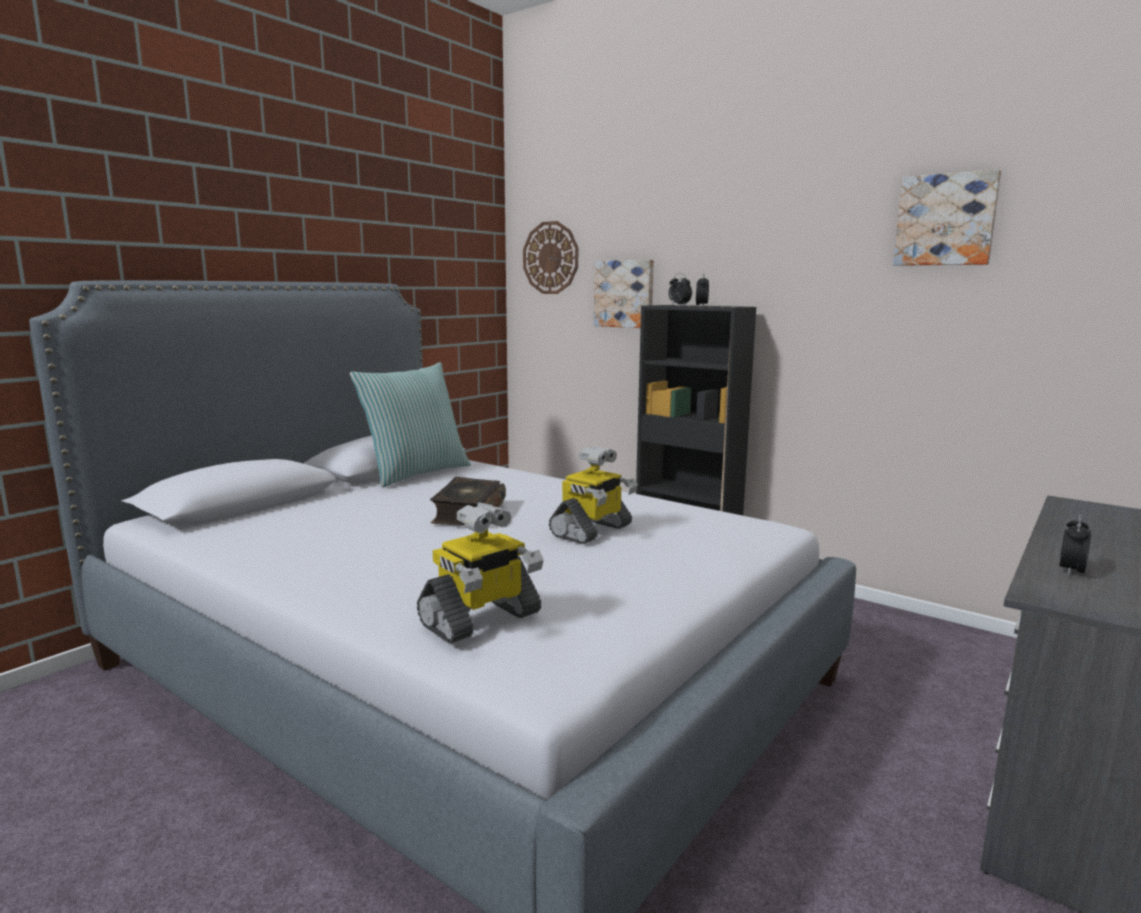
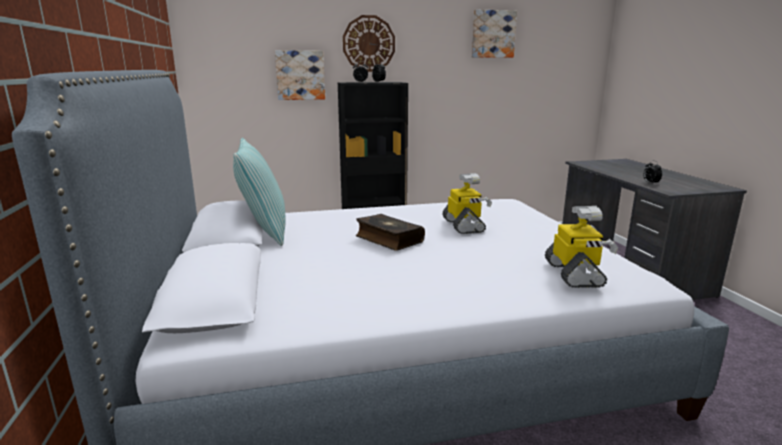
camera: 50 degrees left, 5 degrees up
(551, 258) = (226, 47): wall clock -> wall clock (369, 43)

